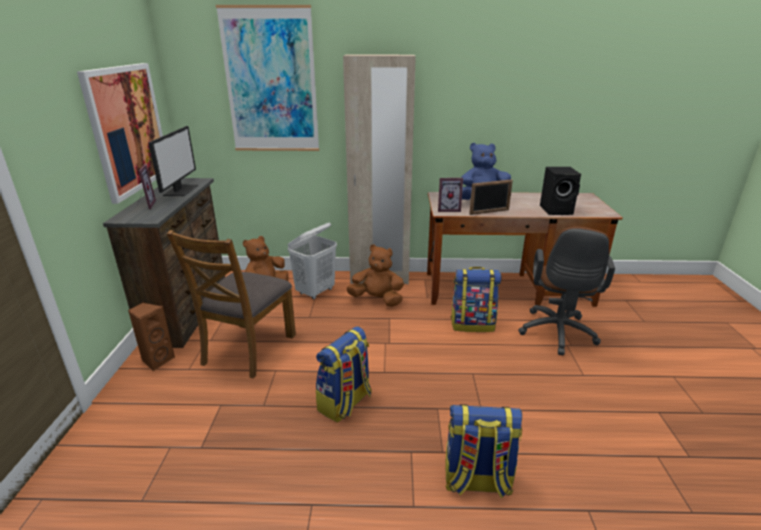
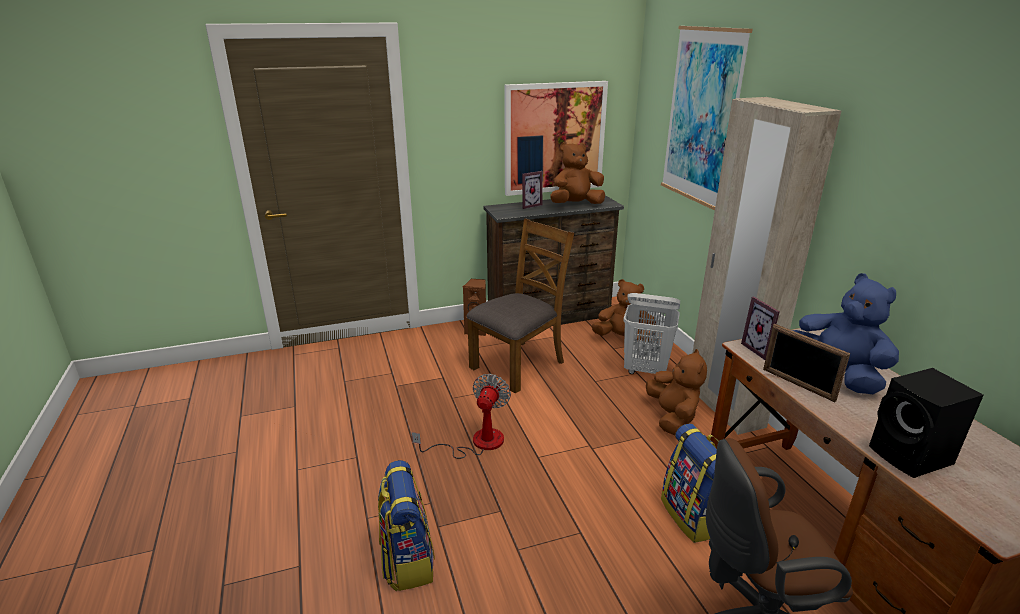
camera: 70 degrees right, 0 degrees up
(180, 190) = (576, 205): monitor -> brown plush toy
(248, 349) = (518, 365): brown chair -> brown chair turned 135 degrees clockwise
(345, 403) = (476, 443): backpack -> fan

